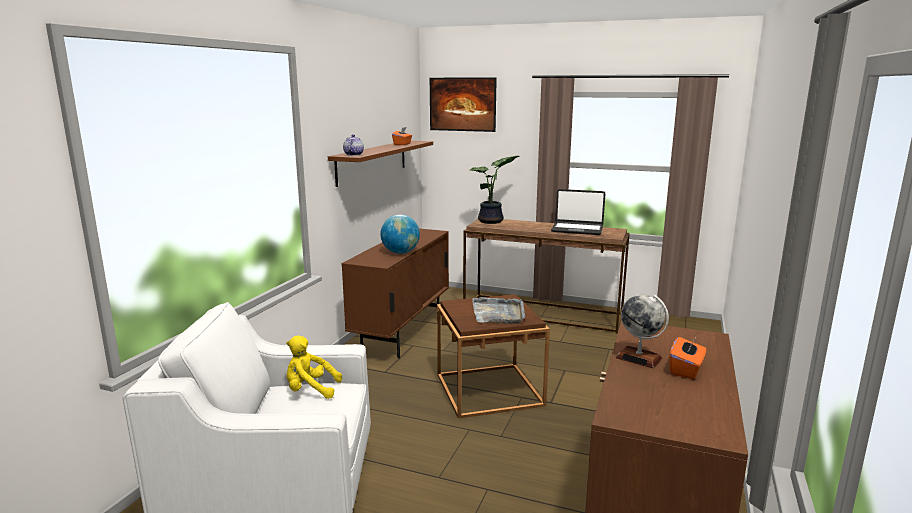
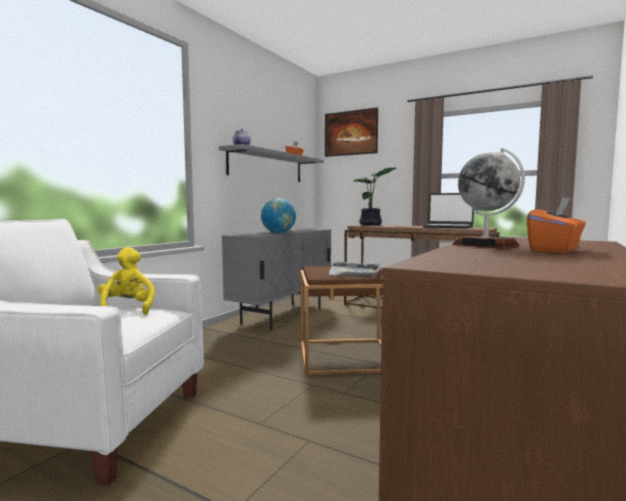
camera: 10 degrees right, 10 degrees down
(310, 390) = (127, 309): yellow plush toy -> yellow plush toy turned 60 degrees clockwise
(372, 161) = (267, 166): brown shelf -> grey shelf
(402, 335) = (283, 315): brown cabinet -> grey cabinet

